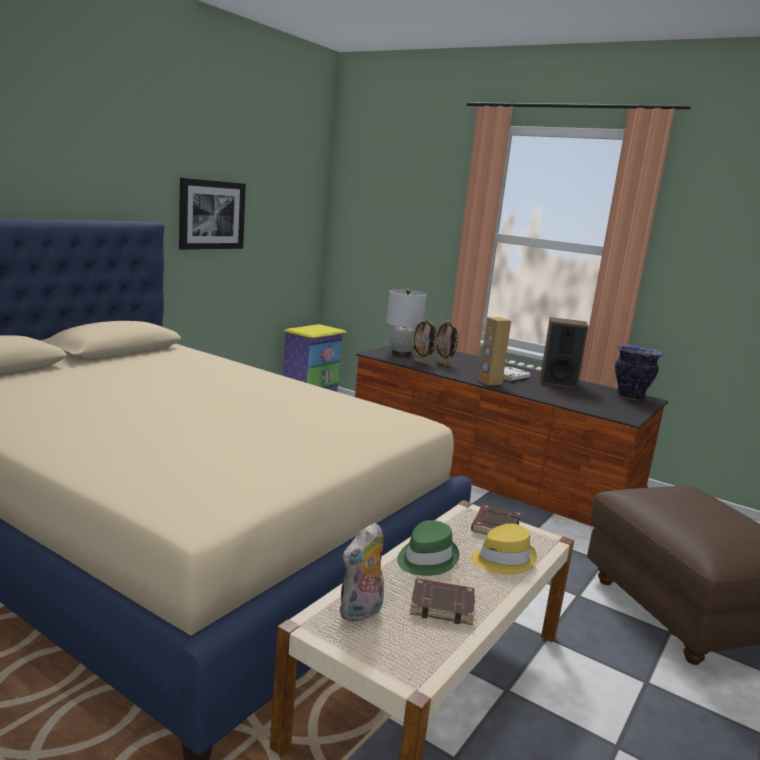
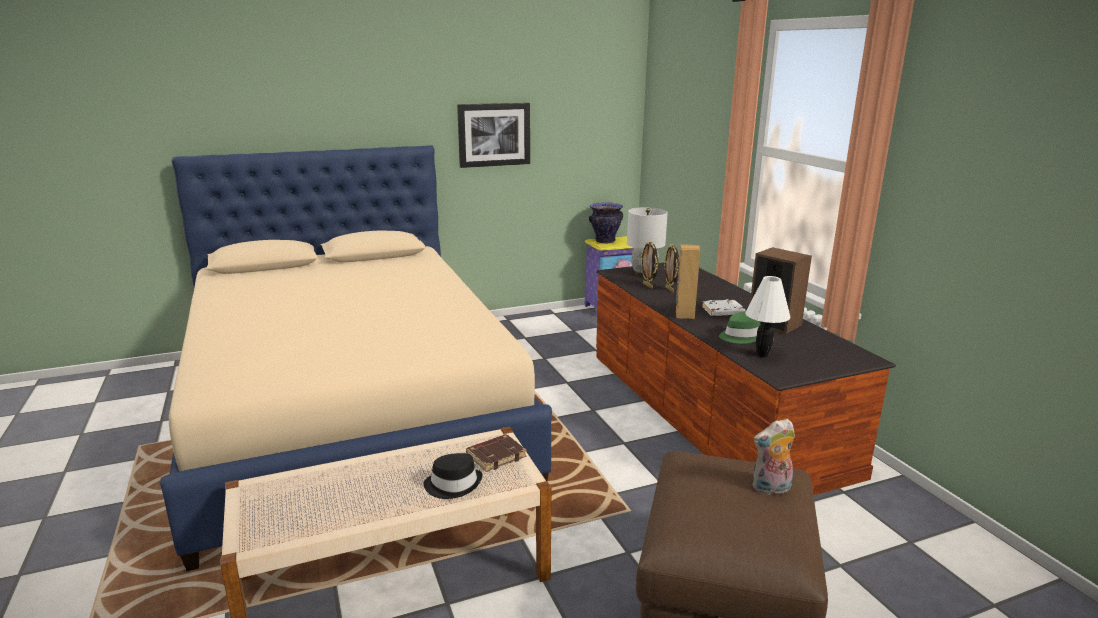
camera: 35 degrees right, 5 degrees up
(361, 613) = (285, 490): plush toy -> plush toy (771, 489)
(426, 559) = (393, 466): green hat -> green hat (741, 336)
(443, 605) = (346, 504): brown book -> none
(502, 559) = (453, 484): yellow hat -> black hat
(590, 405) = (762, 355): none -> white table lamp
(629, 396) = (842, 352): vase -> vase (605, 241)

